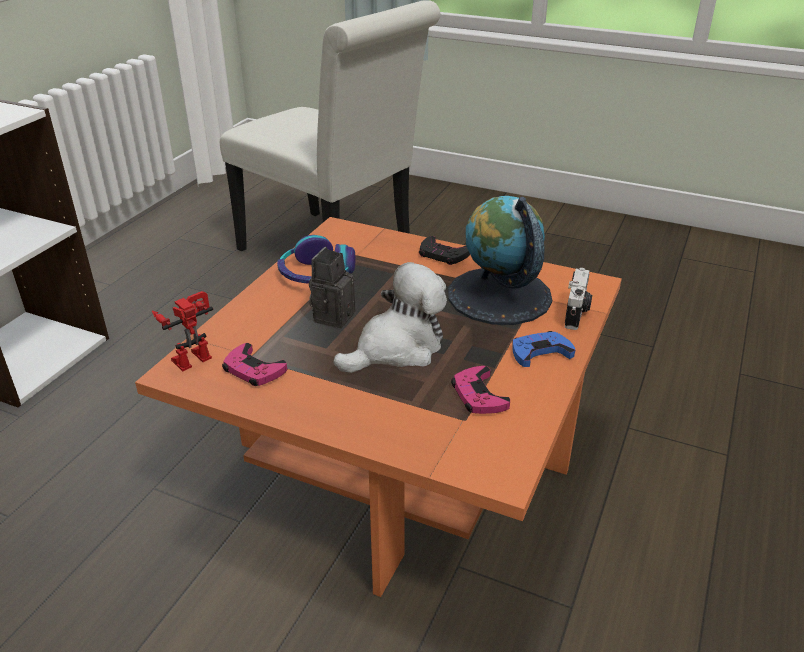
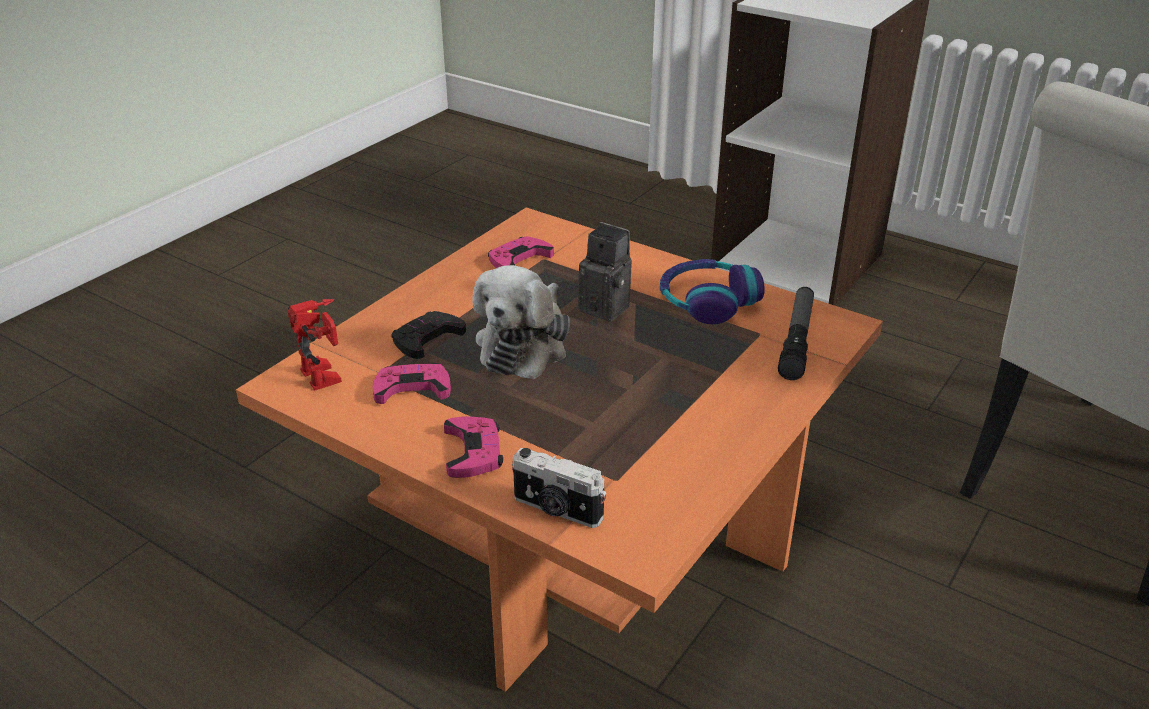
camera: 100 degrees right, 0 degrees up
(191, 356) = (555, 230): toy robot -> toy robot (328, 376)
(361, 242) = (797, 340): none -> flashlight
(397, 348) = (525, 344): plush toy -> plush toy turned 45 degrees clockwise
(442, 255) = (754, 407): black game controller -> black game controller (427, 339)
(499, 295) = (624, 442): globe -> none
(540, 352) = (473, 452): blue game controller -> pink game controller

